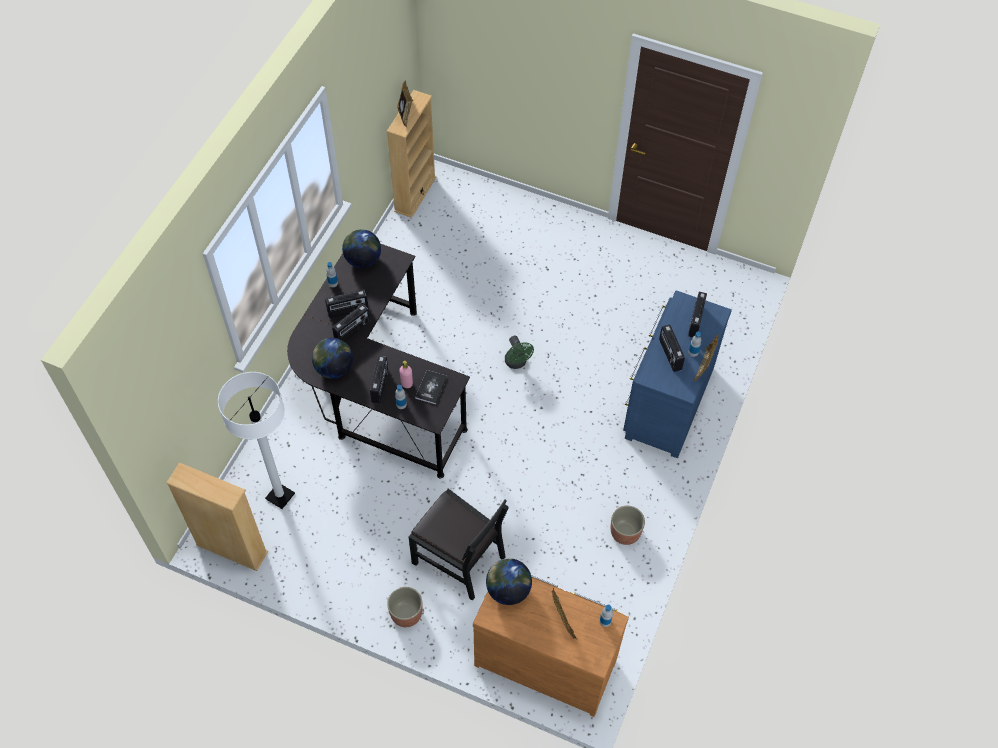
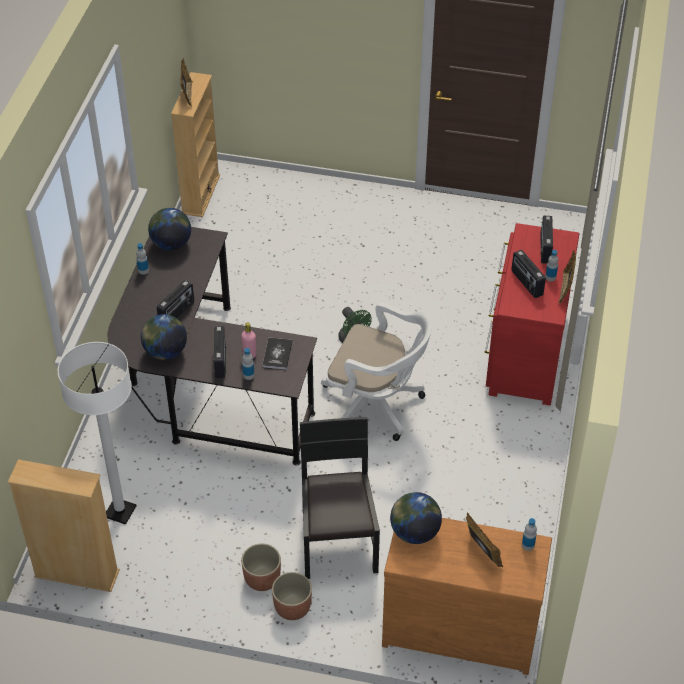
camera: 10 degrees left, 10 degrees down
(348, 311) = (167, 294): radio -> none
(459, 558) = (338, 542): black chair -> black chair turned 120 degrees counterclockwise
(523, 432) = (377, 405): none -> white office chair
(625, 533) = (513, 486): planter -> planter (262, 579)
(666, 402) = (524, 353): blue dresser -> red dresser

